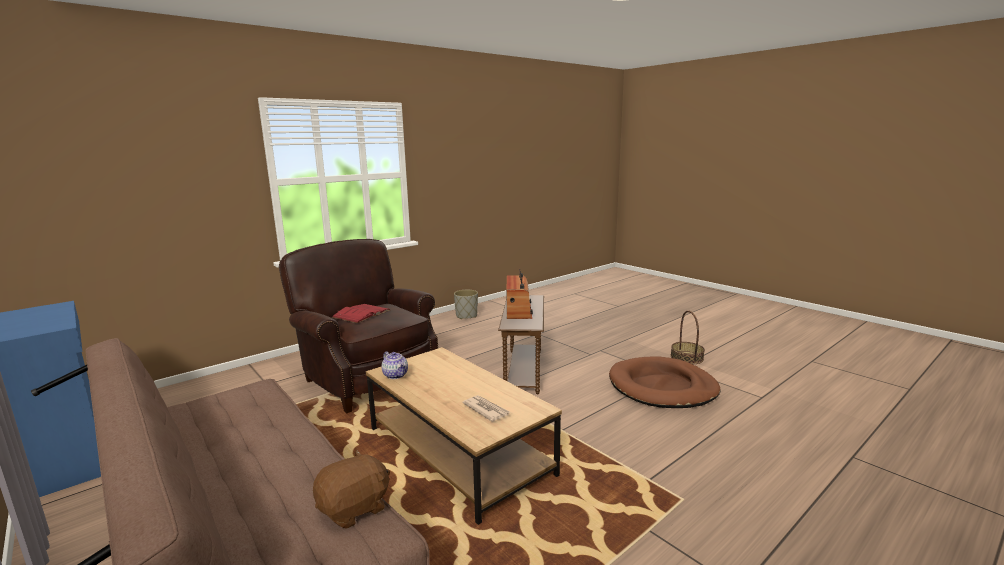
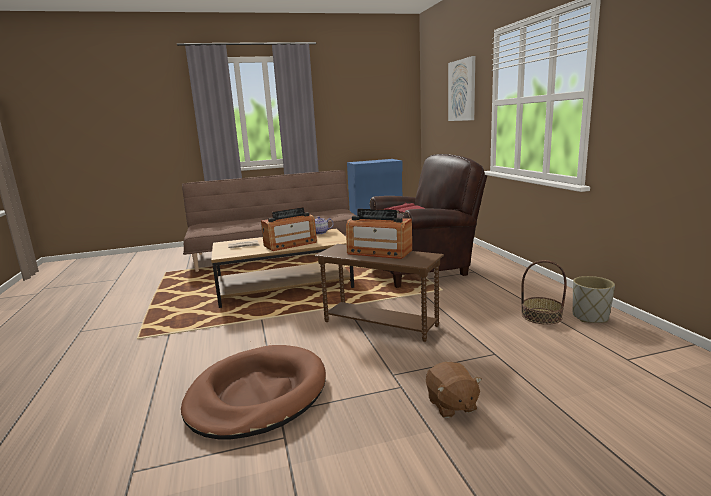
camera: 115 degrees right, 0 degrees up
(179, 165) = (462, 90): none -> picture
(354, 509) = (217, 230): brown plush toy -> brown plush toy (451, 405)
(463, 378) = (290, 244): none -> radio
(687, 357) = (306, 467): basket -> basket (541, 316)

